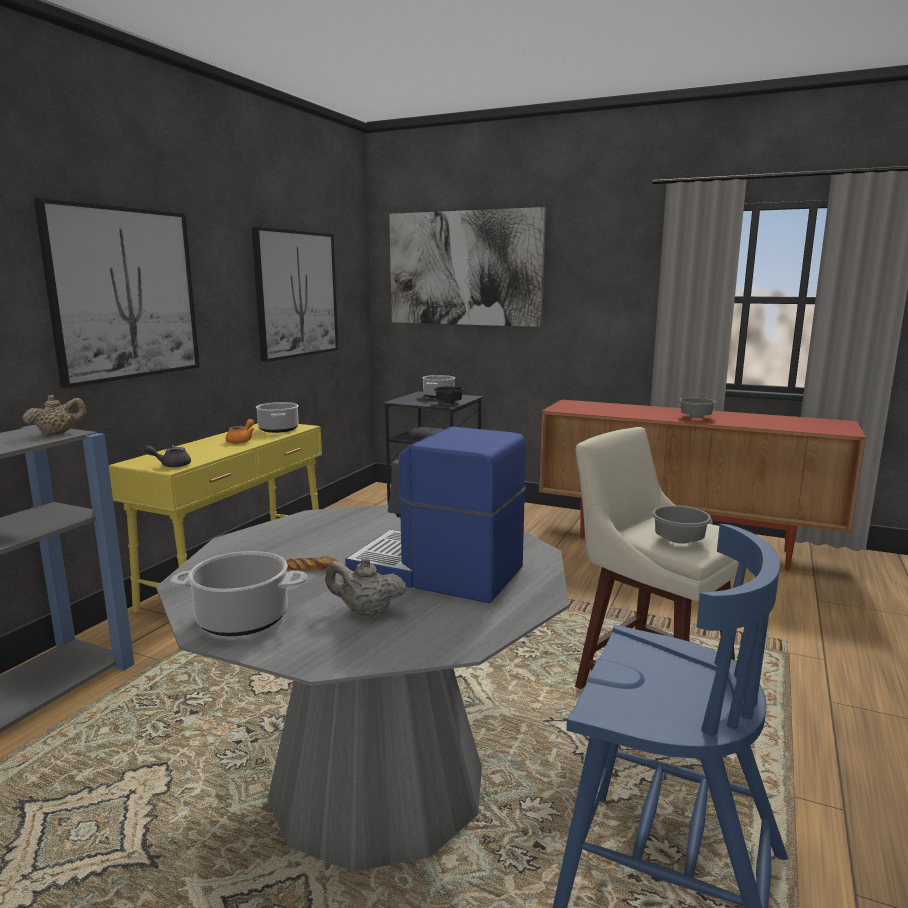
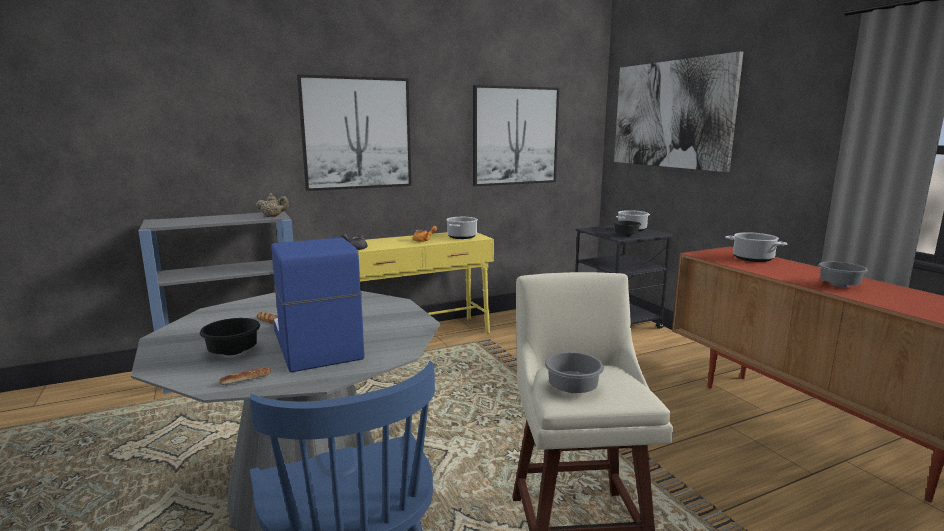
camera: 40 degrees right, 0 degrees up
(241, 619) = (183, 336): cooking pot -> cooking pot (752, 258)
(365, 611) = (231, 352): beige teapot -> black bowl
(467, 627) = (246, 380): none -> bread

